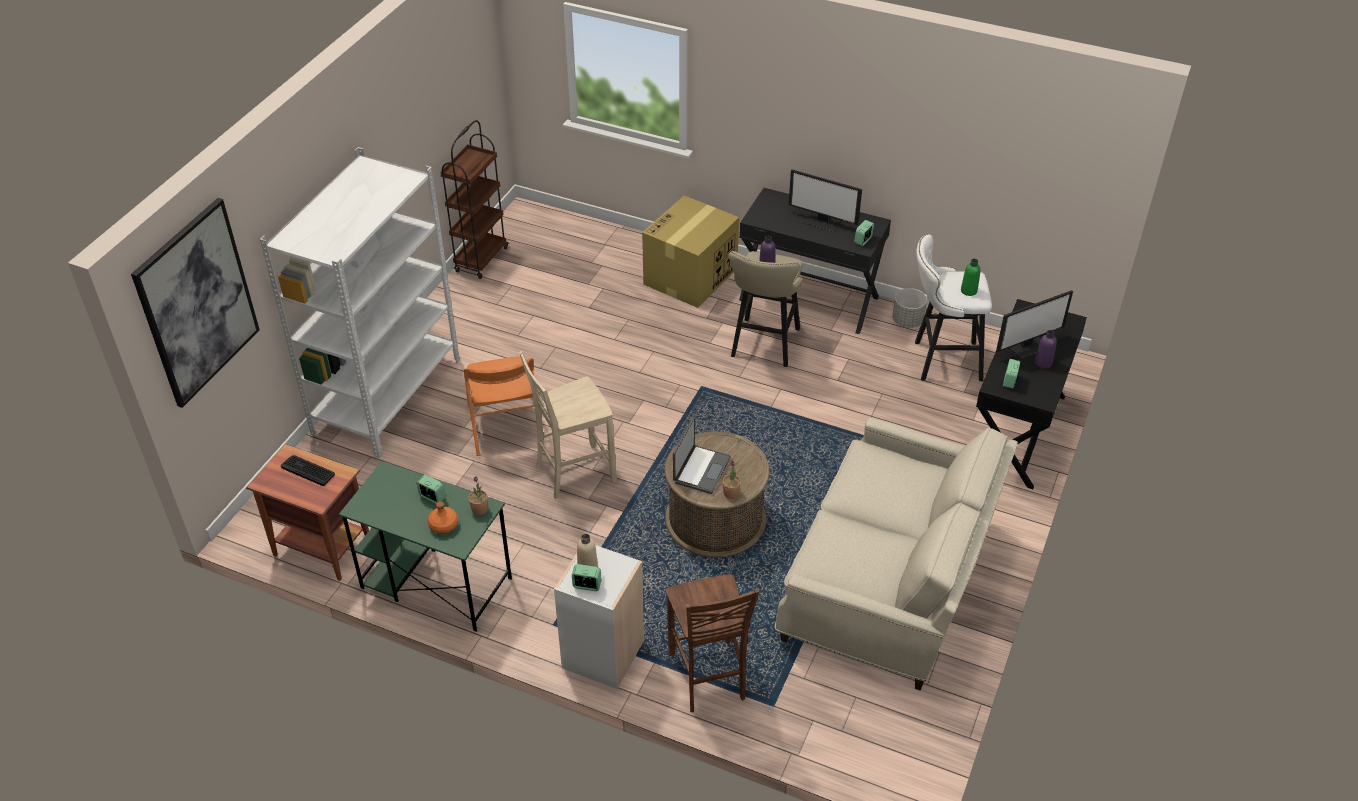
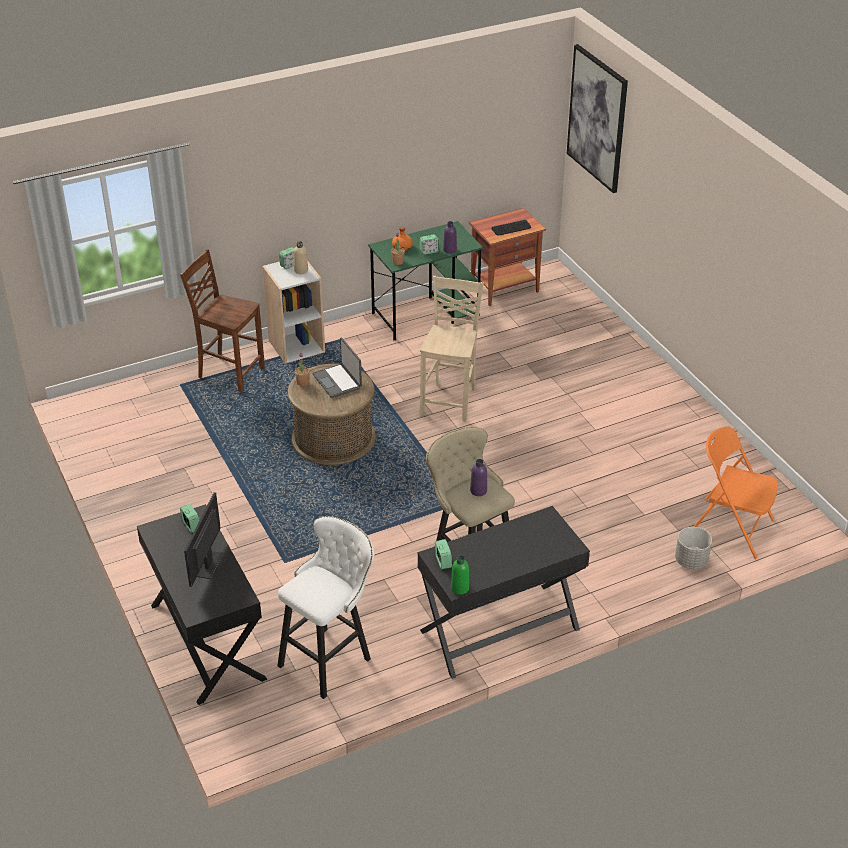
camera: 130 degrees right, 5 degrees down
(387, 396) = (621, 359): white bookcase -> none
(481, 260) = (753, 467): brown cart -> none
(504, 425) = (533, 394): orange chair -> orange chair (730, 527)
(690, 277) = (607, 573): cardboard box -> none
(823, 222) = (496, 554): monitor -> none
(890, 582) = (185, 480): beige sofa -> none
(907, 321) = (399, 674): grey planter -> grey planter (691, 561)
(968, 291) = (309, 587): green bottle -> green bottle (459, 588)
(1043, 363) = (181, 559): purple bottle -> purple bottle (450, 250)

